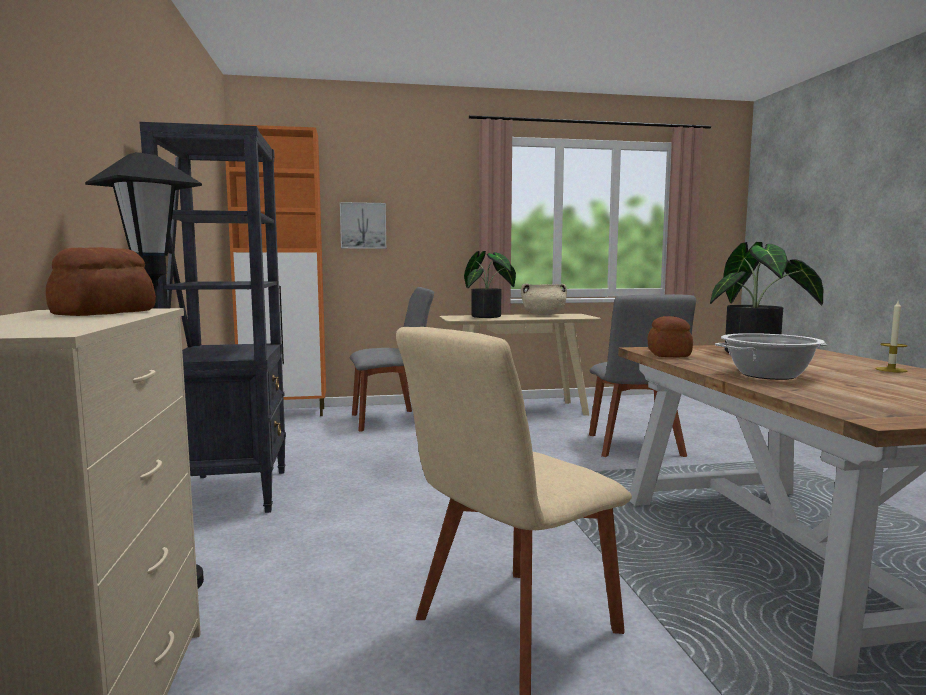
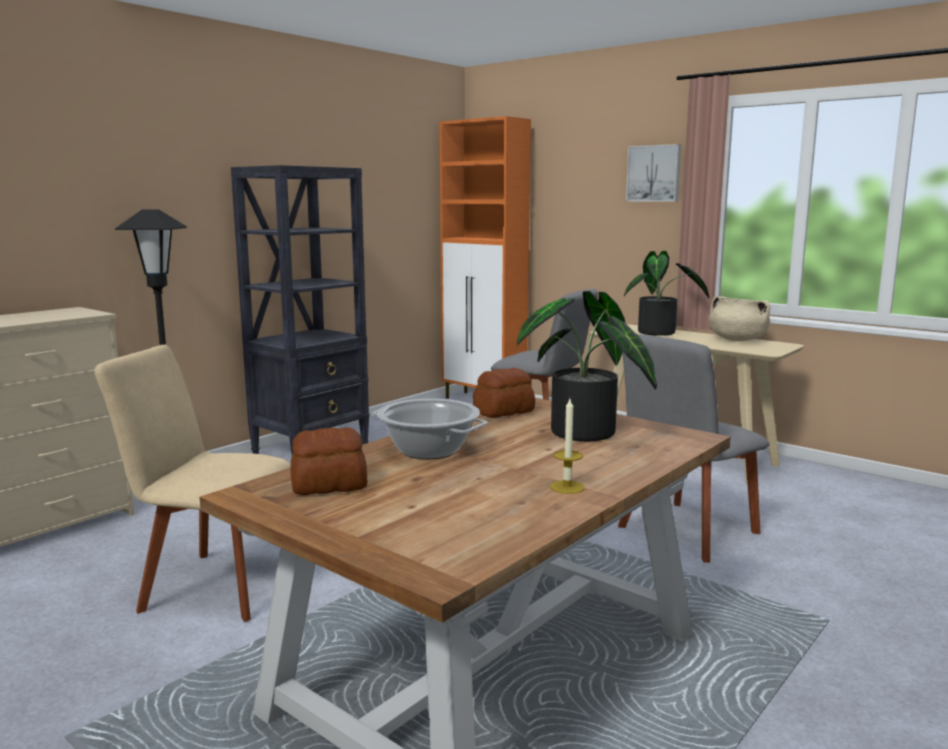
camera: 50 degrees right, 5 degrees up
(102, 313) = (62, 314): bread -> bread (328, 485)
(363, 225) = (569, 214): picture -> picture (654, 173)

